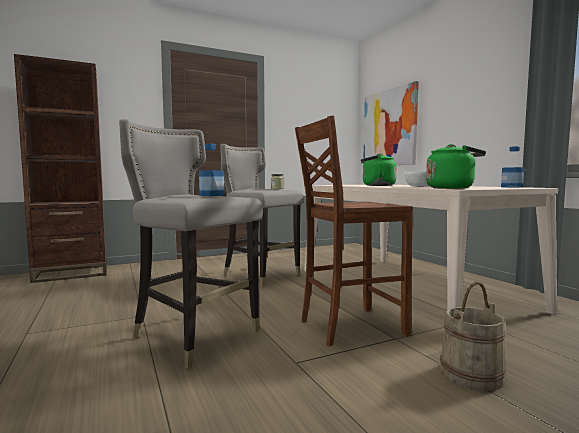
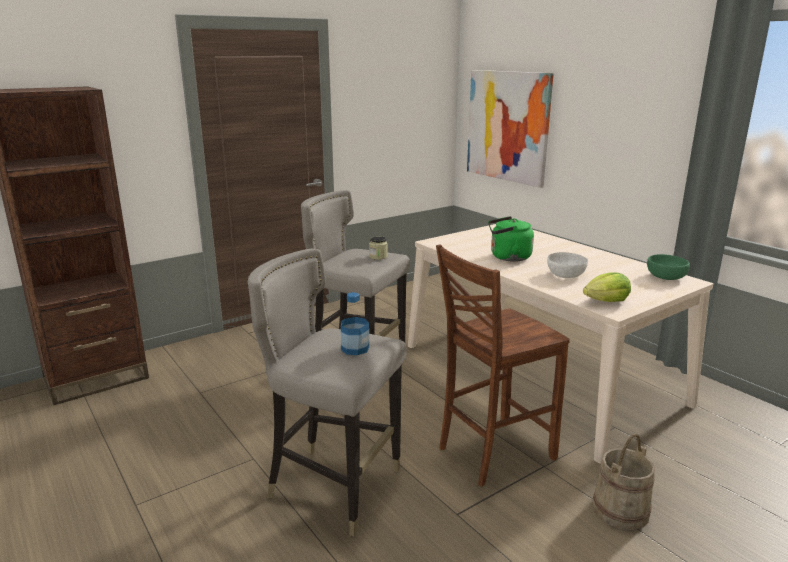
camera: 10 degrees left, 15 degrees up
(452, 188) = (606, 301): green kettle -> lettuce
(511, 187) = (665, 277): bottle -> green bowl

